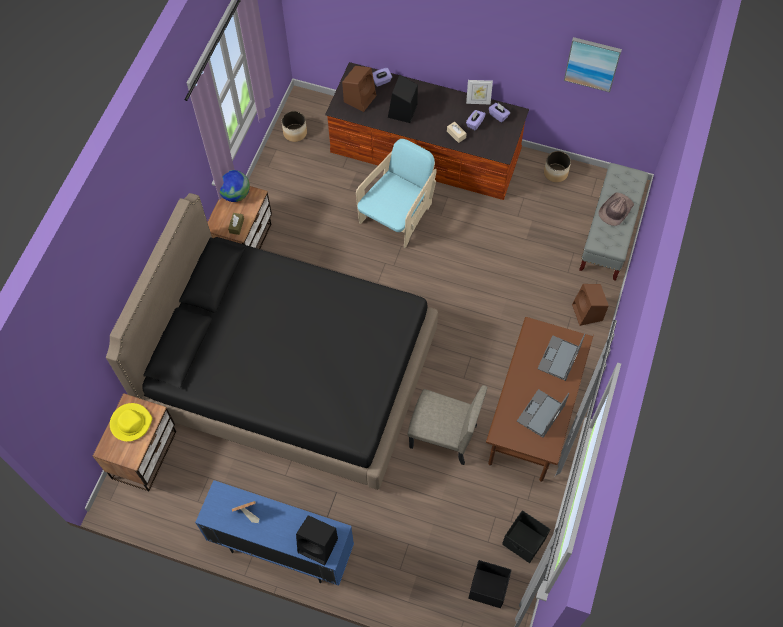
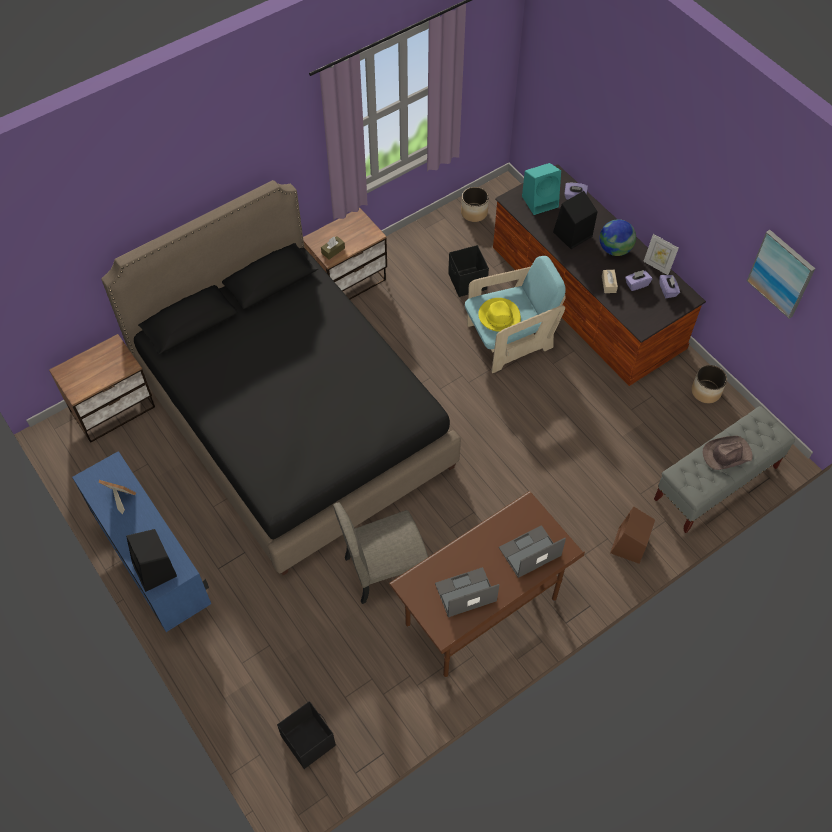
camera: 35 degrees right, 5 degrees down
(131, 423) = (102, 362): yellow hat -> yellow hat (499, 316)
(235, 194) = (355, 223): globe -> globe (615, 249)
(360, 98) = (540, 201): brown speaker -> turquoise speaker
(443, 436) = (384, 569): beige chair -> beige chair turned 105 degrees clockwise
(524, 542) = (380, 723): black storage box -> black storage box (467, 282)

